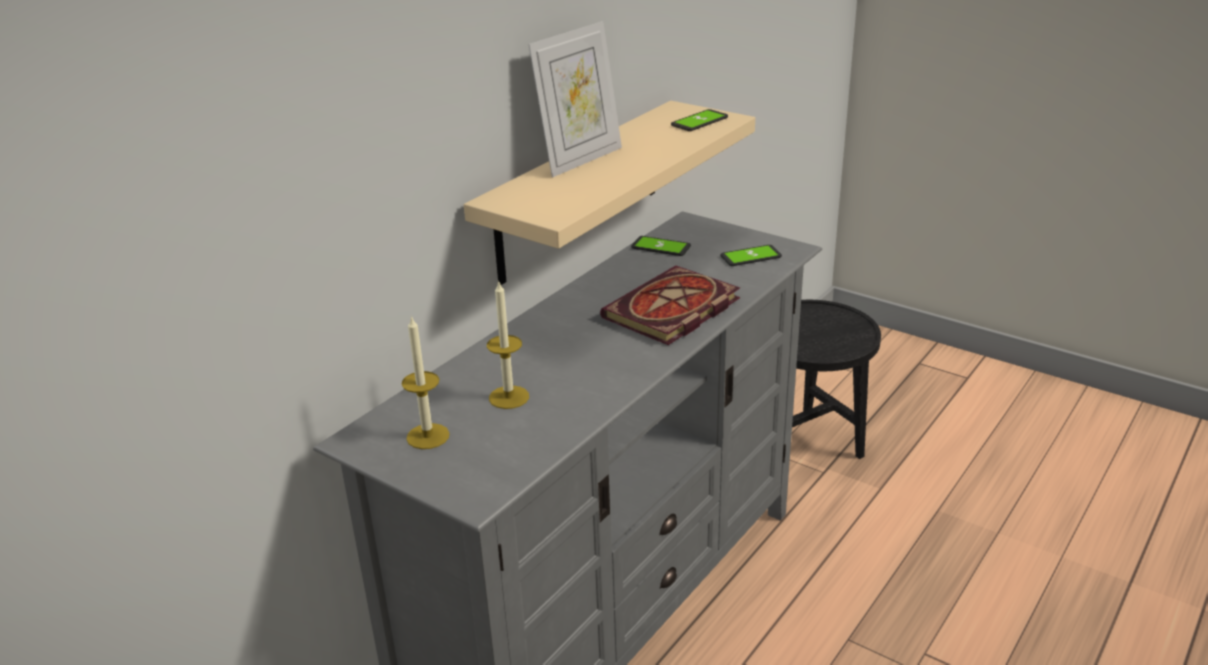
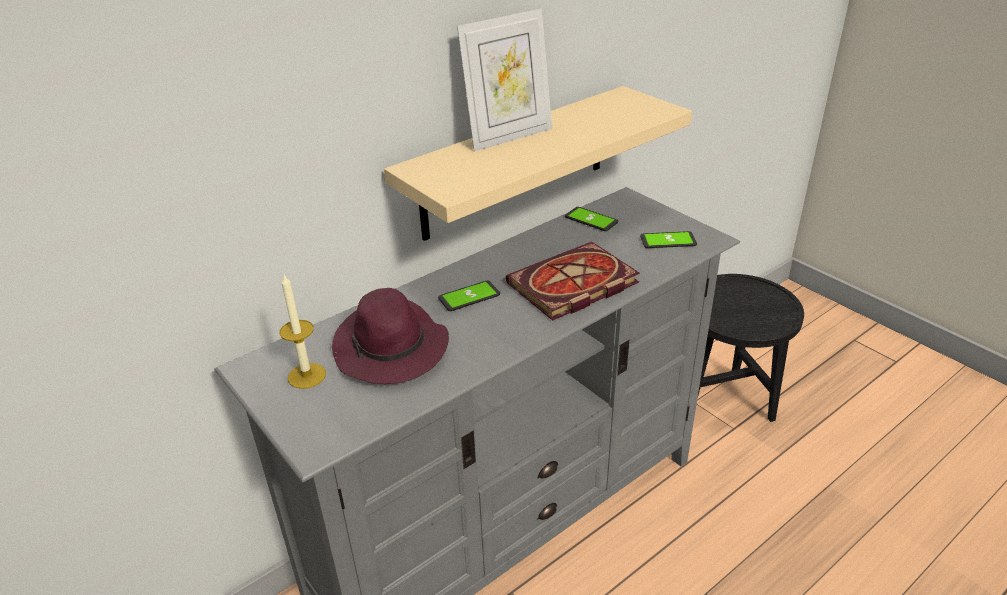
camera: 15 degrees right, 5 degrees up
(509, 397) = (391, 349): candle -> purple hat
(699, 121) = (637, 110): phone -> phone (469, 297)

